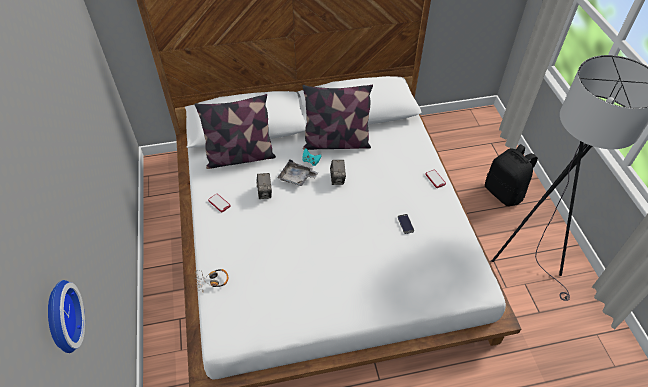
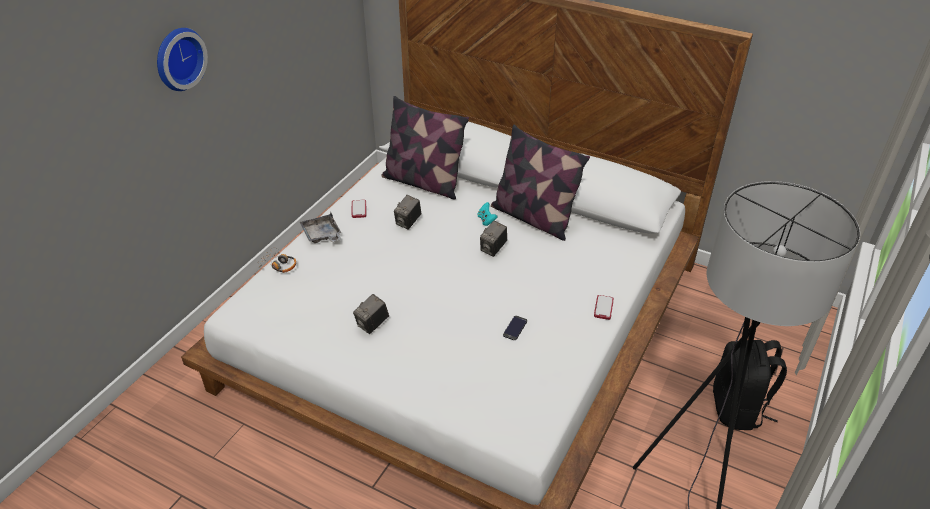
camera: 40 degrees right, 10 degrees down
(59, 317) = (69, 157): wall clock -> wall clock (177, 58)
(297, 178) = (454, 226): grey tray -> grey tray (322, 235)
(323, 280) = (372, 324): none -> camera

